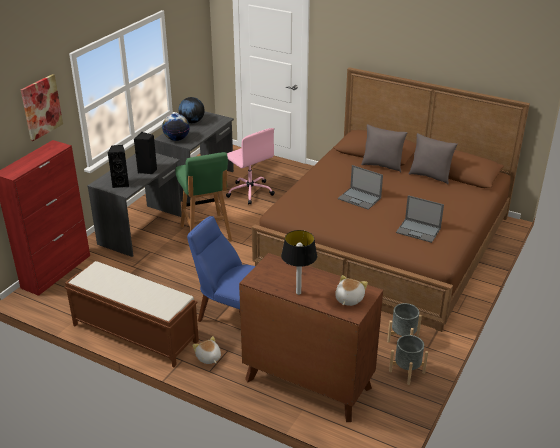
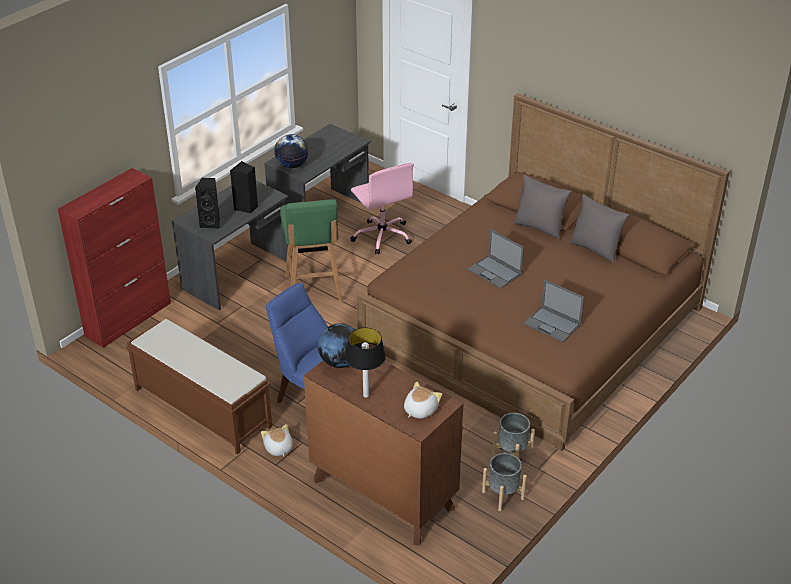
camera: 10 degrees right, 5 degrees up
(41, 107) = (120, 131): picture -> none
(192, 122) = (317, 141): globe -> globe (340, 362)

